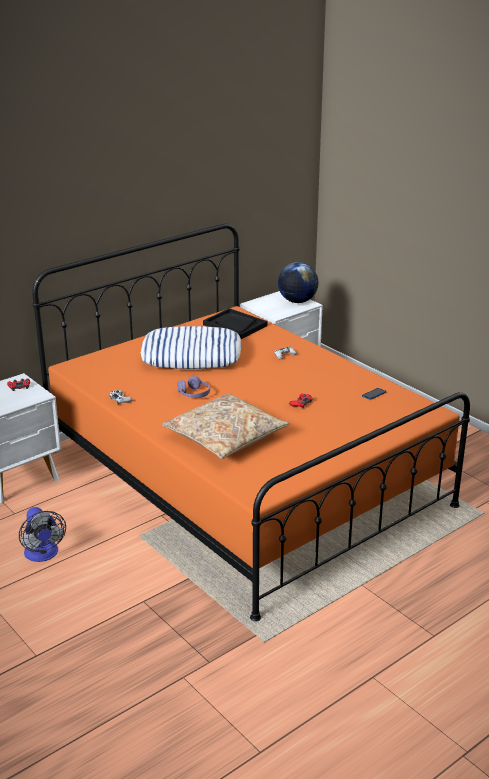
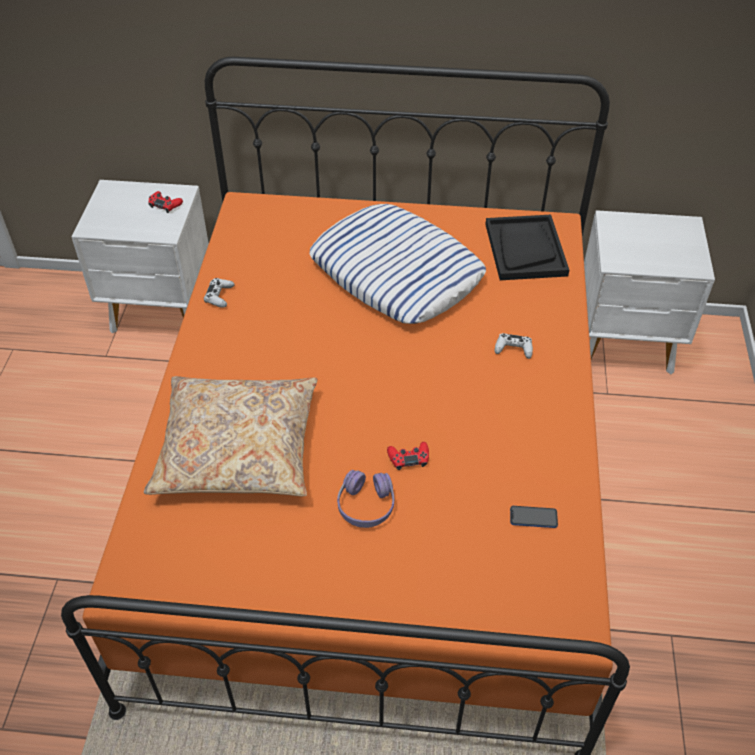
camera: 45 degrees right, 20 degrees up
(43, 555) = (59, 433): fan -> none
(194, 394) = (307, 343): purple headphones -> purple headphones (366, 505)
(297, 301) = (683, 251): globe -> none

